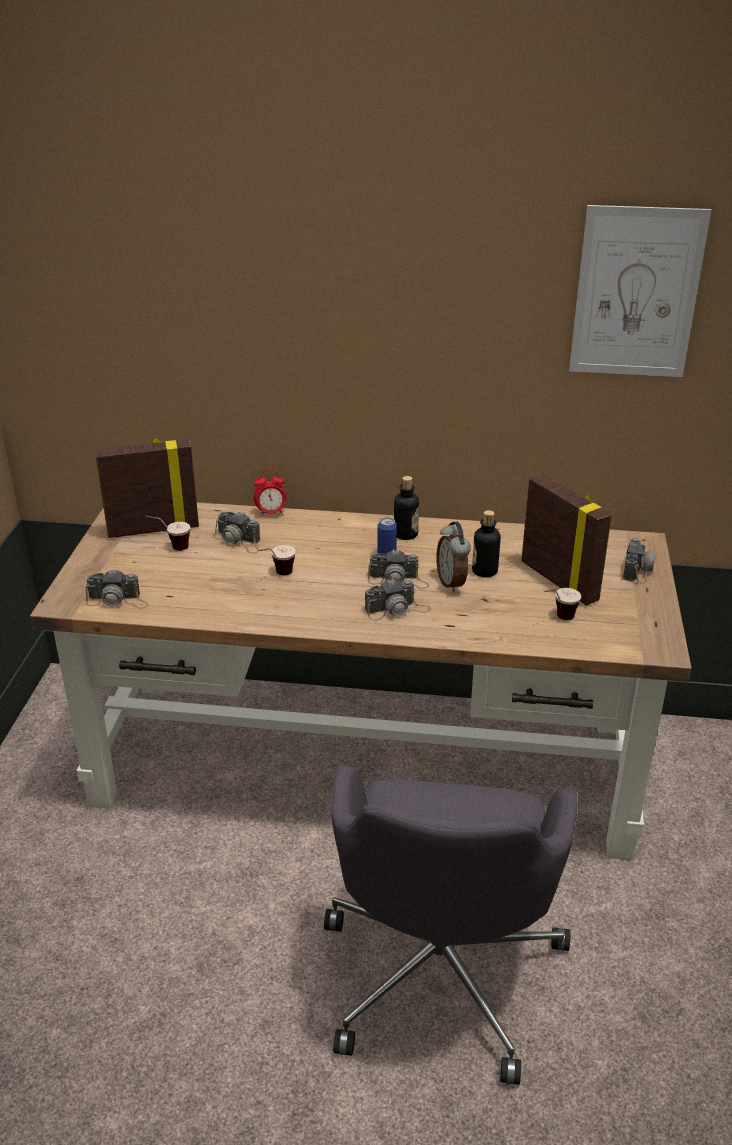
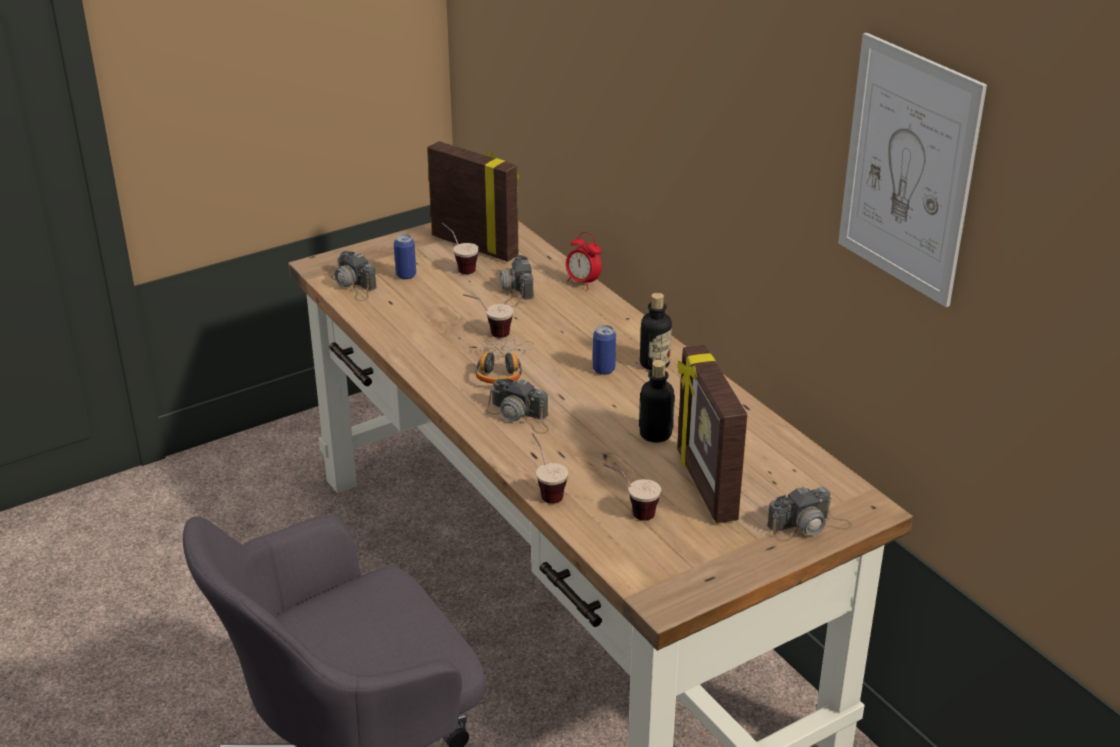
camera: 50 degrees right, 0 degrees up
(143, 573) = (406, 275): none -> can
(328, 591) = (500, 368): none -> headphones
(398, 580) = (570, 395): camera -> none
(452, 583) = (607, 425): alarm clock -> none
(496, 639) = (546, 490): none -> cup
(560, 581) = (704, 485): picture frame -> picture frame turned 150 degrees clockwise

